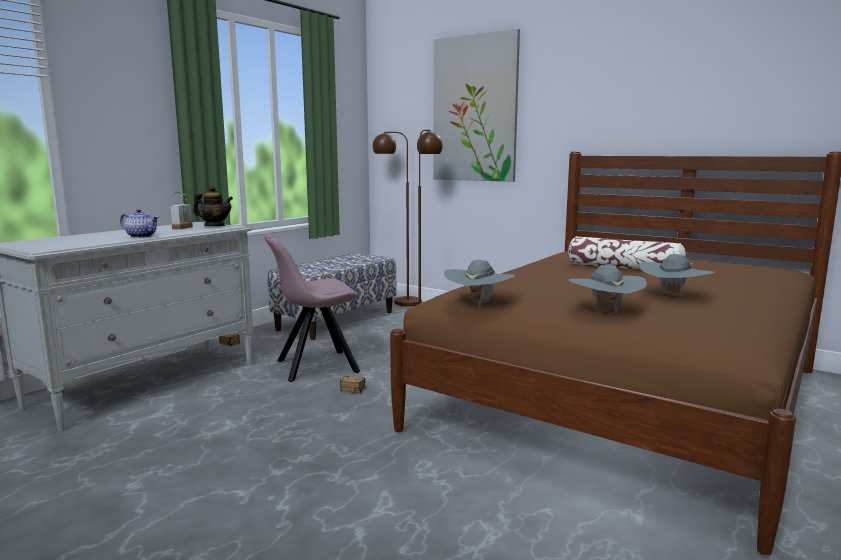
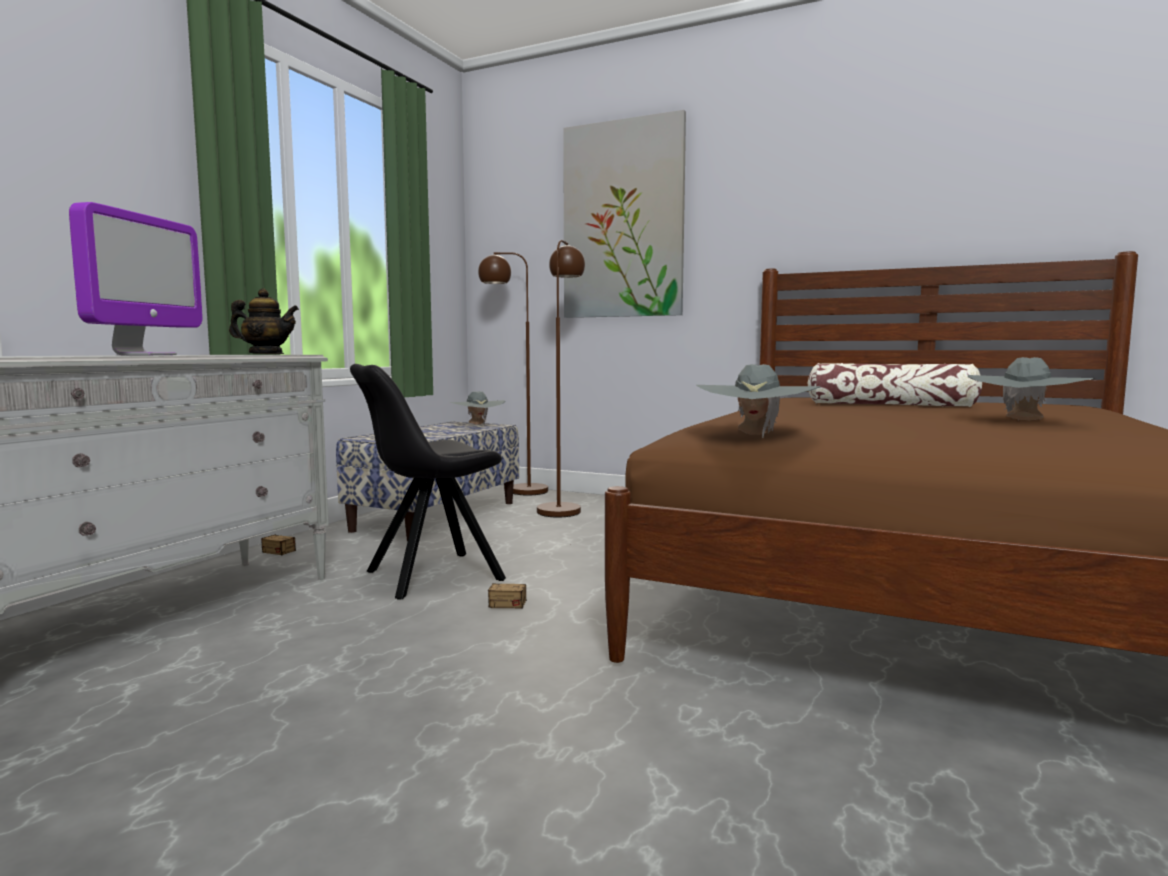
camera: 10 degrees left, 5 degrees down
(141, 236) = (145, 355): teapot -> monitor
(186, 228) = (218, 354): potted plant -> none
(316, 366) = (433, 575): pink chair -> black chair
(604, 311) = (965, 436): grey hat -> grey hat (477, 425)

